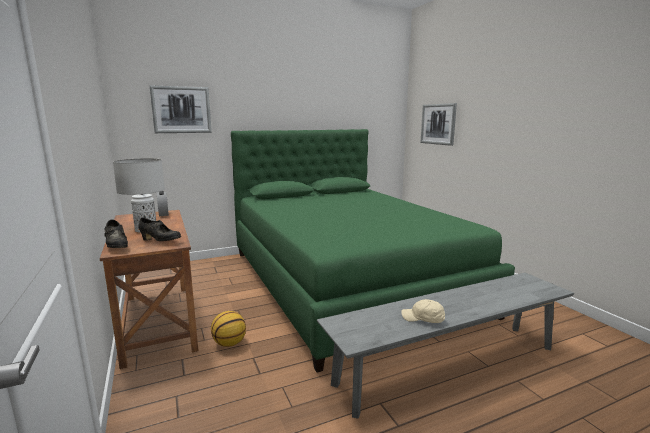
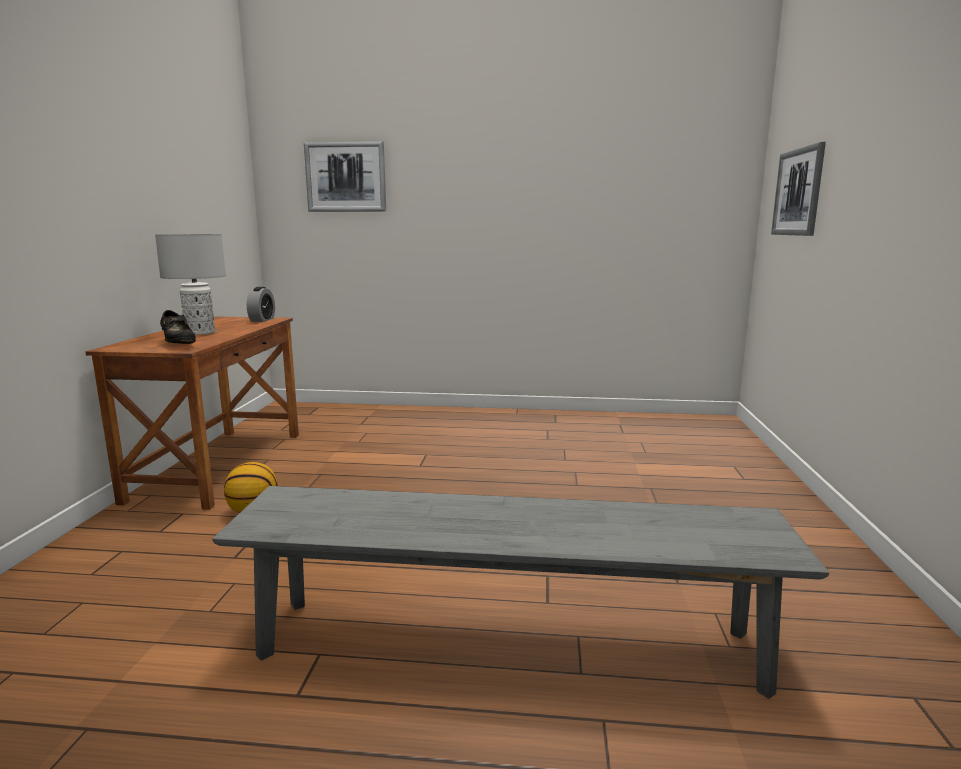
camera: 30 degrees right, 0 degrees up
(117, 247) = (127, 343): black shoe -> none
(347, 280) = (524, 471): green bed -> none
(423, 319) = (411, 527): beige cap -> none

